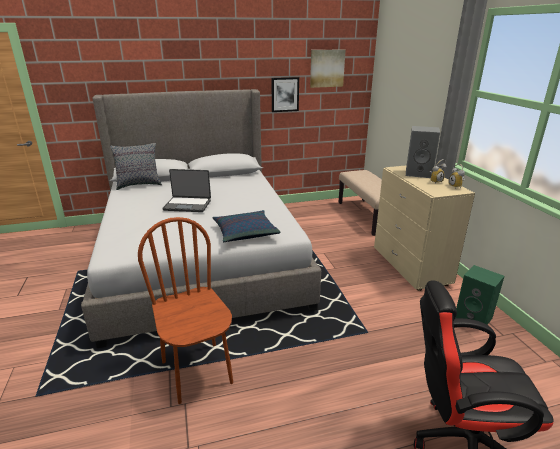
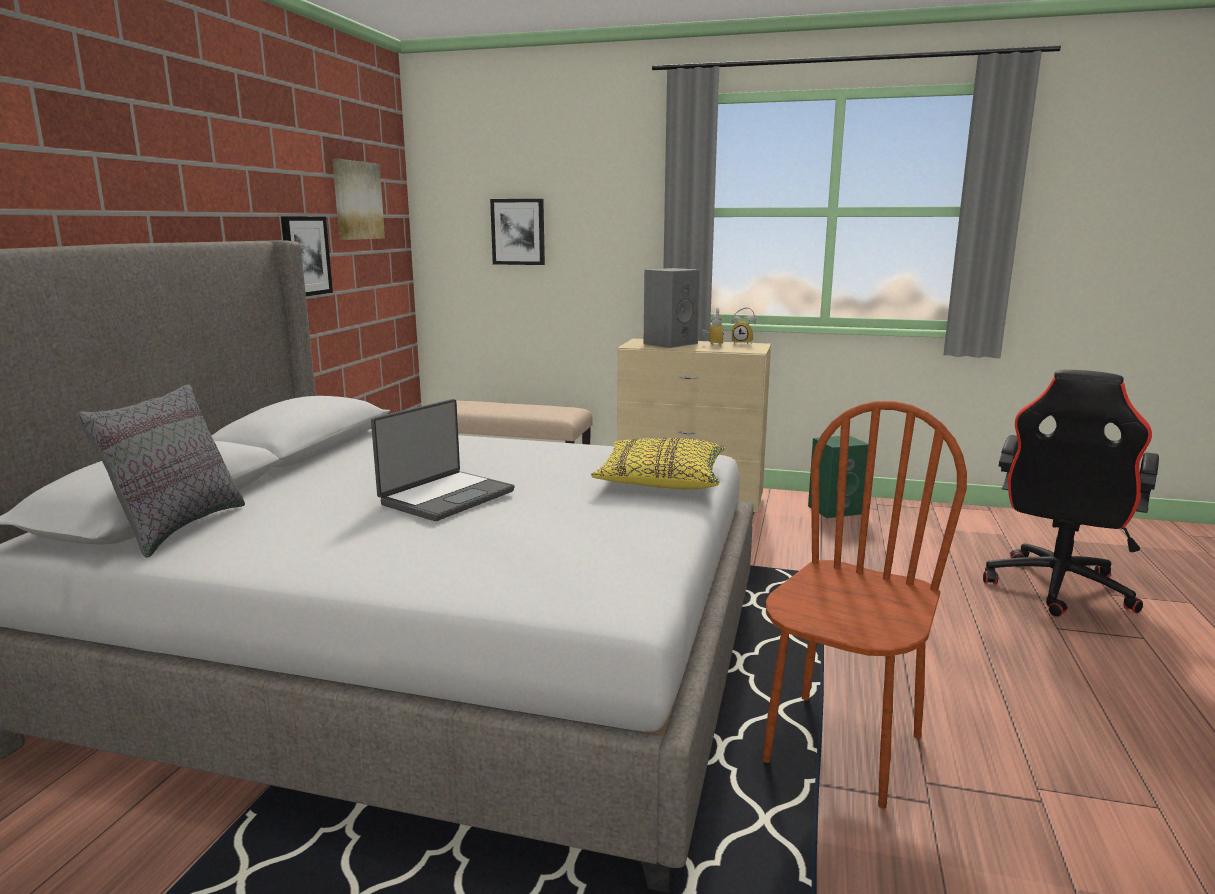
camera: 60 degrees left, 10 degrees down
(197, 372) = (841, 748): brown chair -> brown chair turned 120 degrees clockwise
(245, 233) = (661, 480): blue pillow -> yellow pillow
(402, 89) = (518, 232): none -> picture

